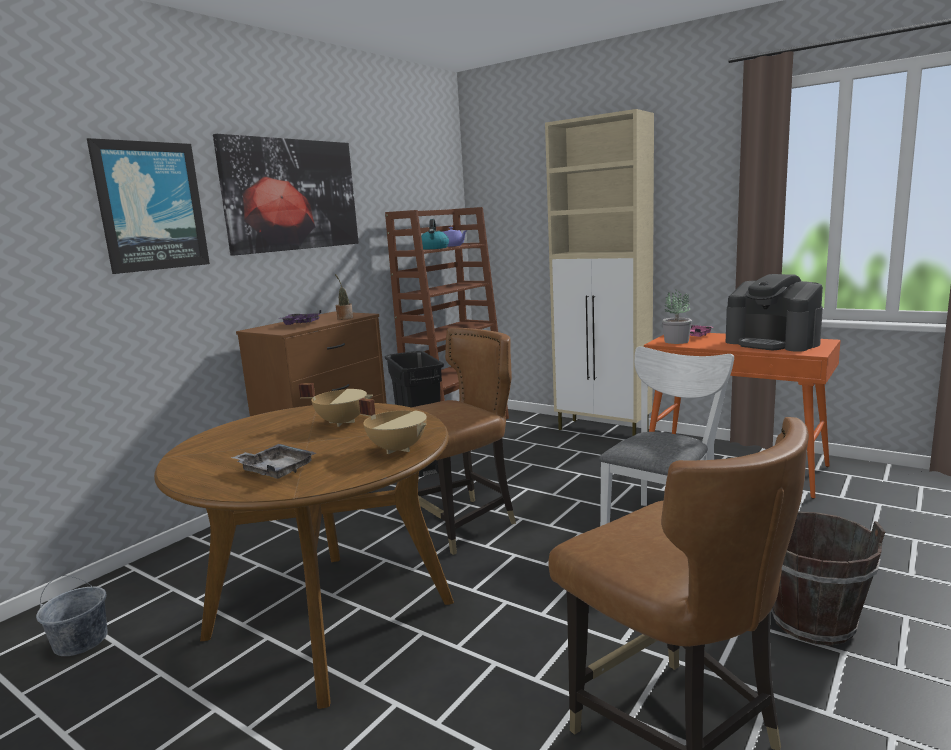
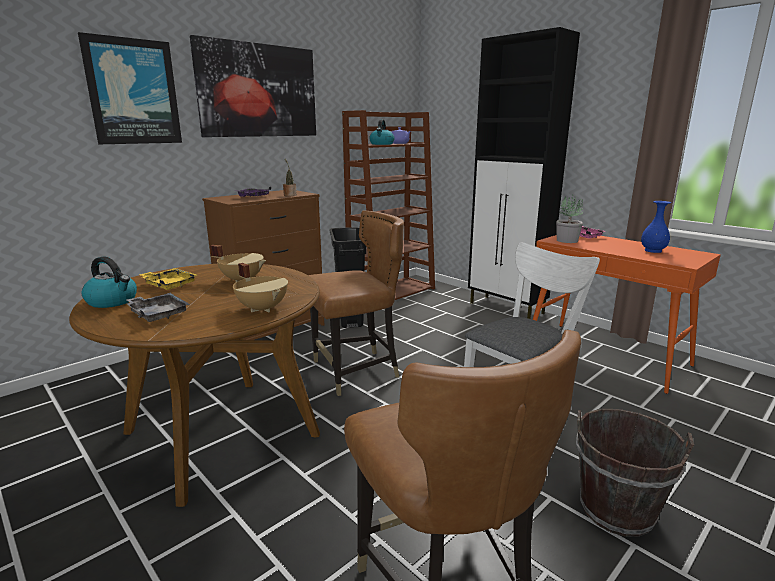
camera: 10 degrees right, 5 degrees up
(81, 641) = (47, 419): grey bucket -> none
(202, 464) = (113, 301): none -> kettle
(255, 438) = (169, 285): none -> yellow tray
(604, 430) = (507, 308): beige cabinet -> black cabinet
(772, 343) = (653, 251): coffee machine -> blue vase

